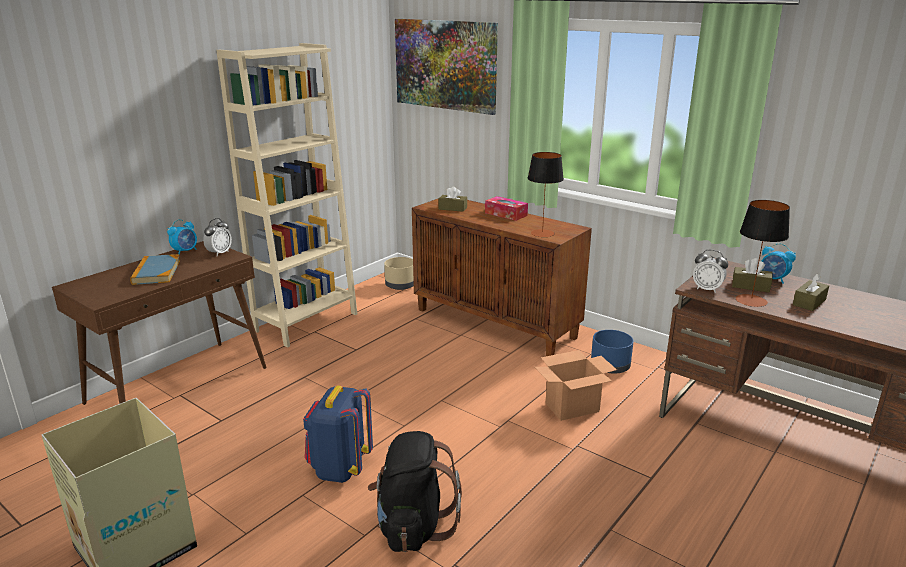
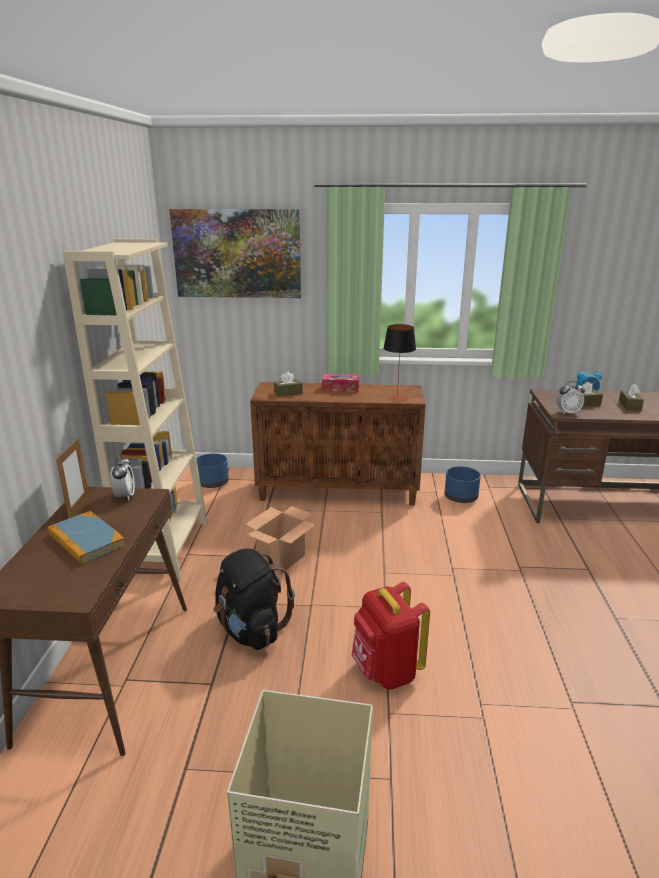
camera: 35 degrees left, 0 degrees up
(185, 251) = (78, 506): alarm clock -> picture frame
(340, 468) = (386, 671): blue backpack -> red backpack
(400, 285) = (213, 483): beige planter -> blue planter
(413, 526) = (505, 688): black backpack -> black backpack (251, 630)
(572, 407) = (479, 538): cardboard box -> cardboard box (282, 559)
(751, 300) = (603, 413): table lamp -> none

